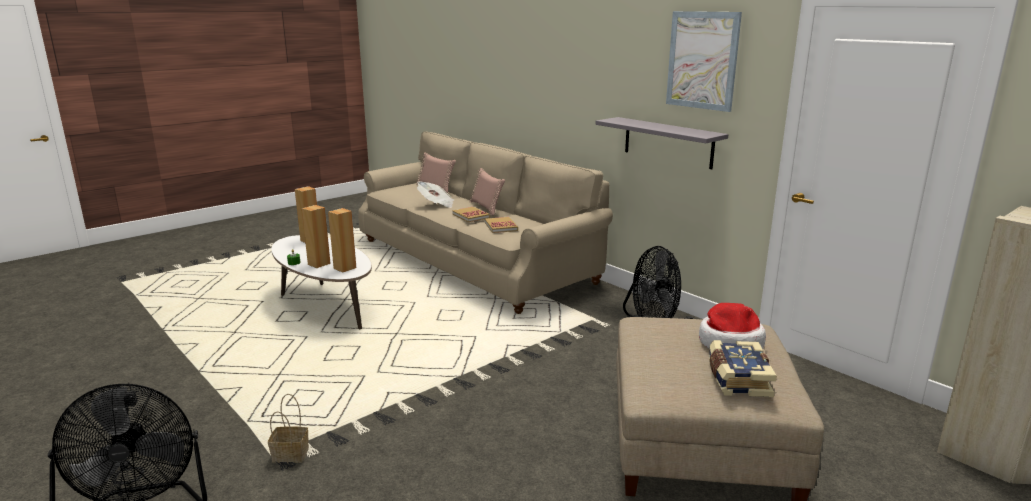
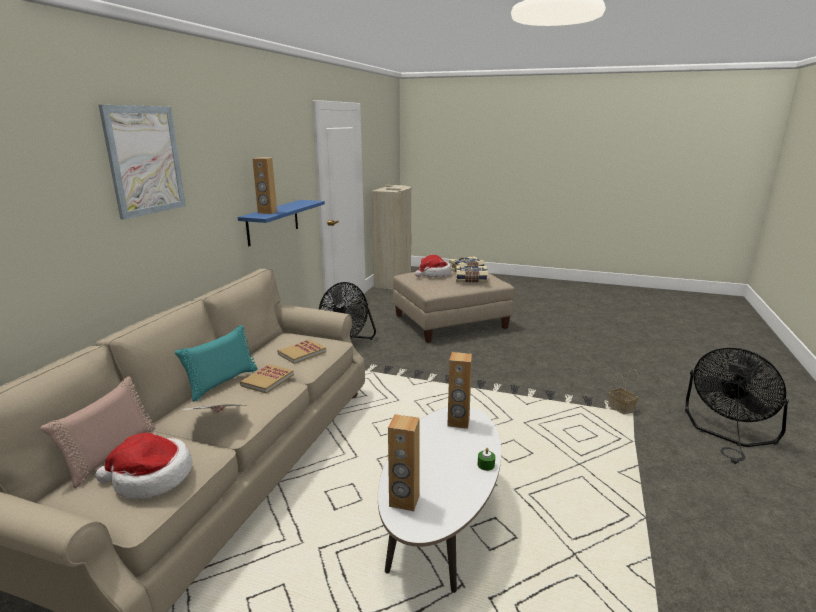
camera: 120 degrees left, 0 degrees up
(319, 264) = (468, 445): brown speaker -> brown speaker (267, 212)
(402, 192) = (151, 478): none -> hat
(486, 208) = (222, 383): beige pillow -> turquoise pillow
(668, 142) = (273, 222): grey shelf -> blue shelf
(668, 363) = (471, 280): none -> book
(702, 60) = (281, 150): picture -> picture (145, 160)

